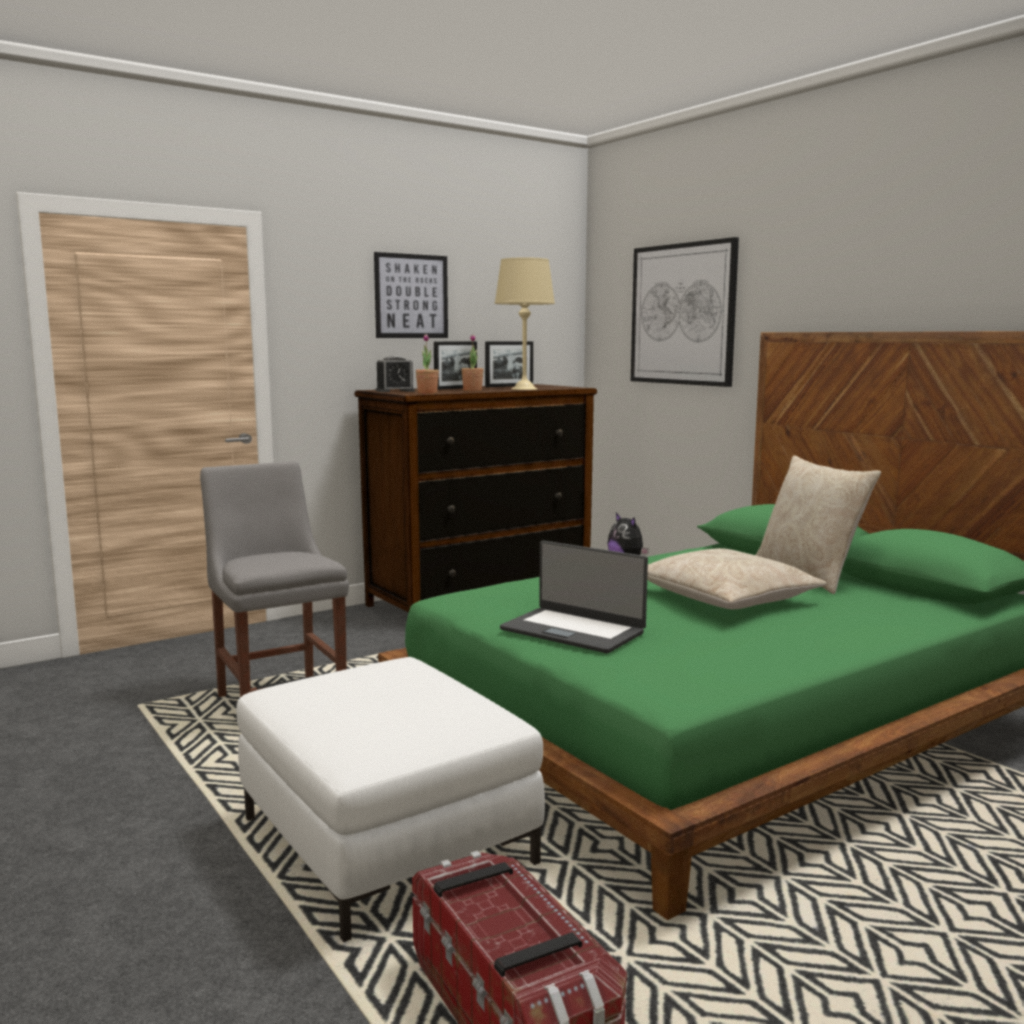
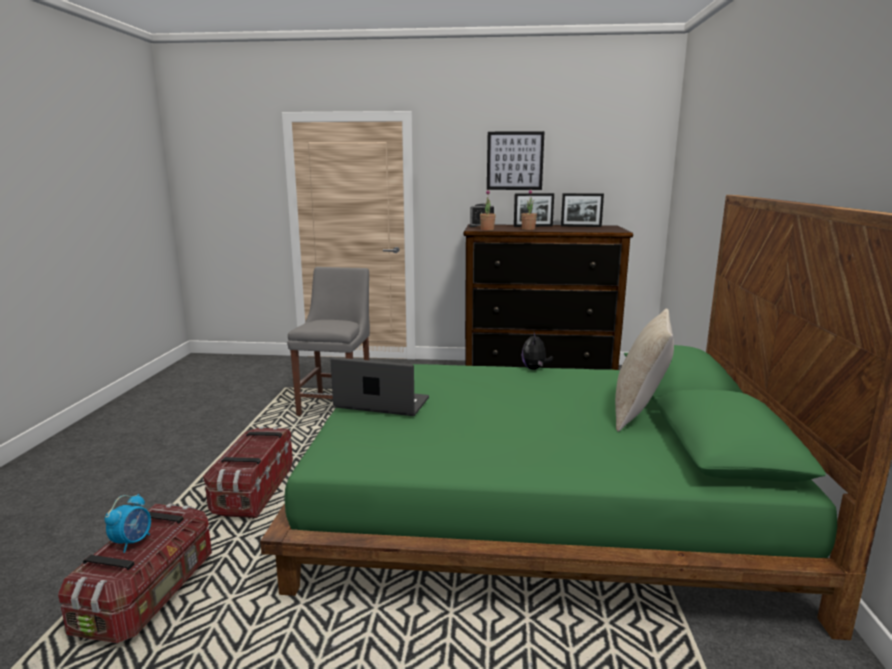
camera: 40 degrees right, 5 degrees up
(386, 842) = (253, 491): white ottoman -> storage box
(497, 923) = (133, 542): none -> alarm clock
(524, 389) = (571, 230): beige table lamp -> none
(573, 630) = (381, 404): laptop -> laptop turned 120 degrees clockwise
(682, 314) = (708, 174): picture -> none
(725, 598) = (525, 410): beige pillow -> none

